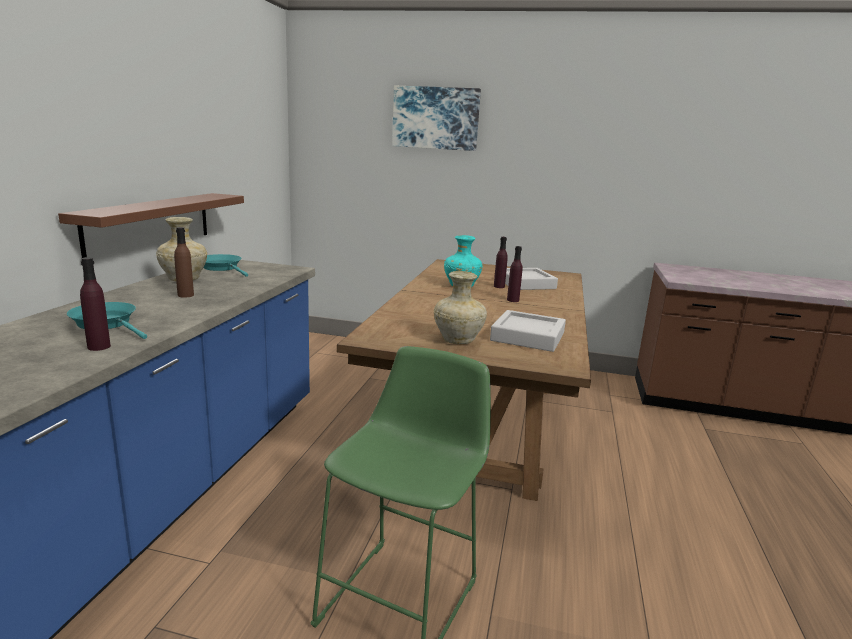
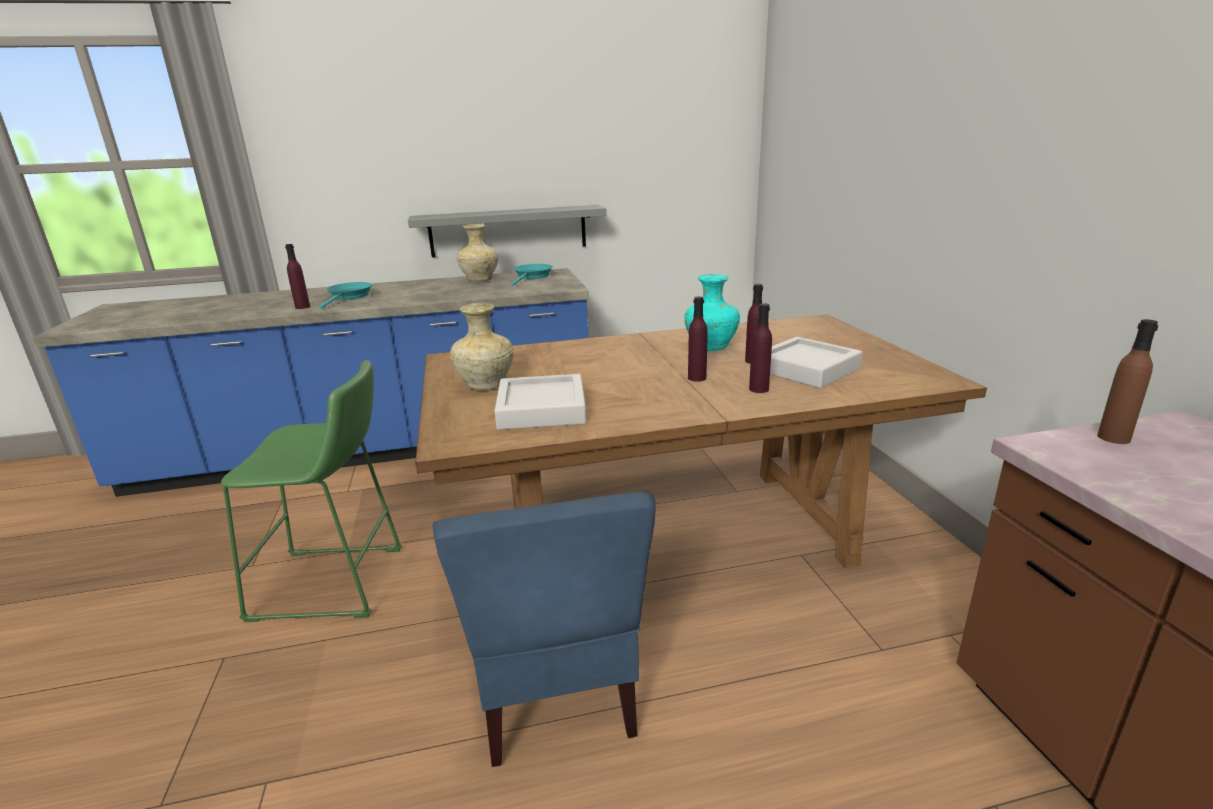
camera: 65 degrees right, 5 degrees up
(151, 224) = (508, 231): brown shelf -> grey shelf
(185, 295) = (437, 290): brown bottle -> brown bottle (1113, 438)
(435, 118) = (874, 92): picture -> none
(545, 296) = (759, 389): none -> purple bottle
(603, 510) = (555, 689): none -> blue chair

